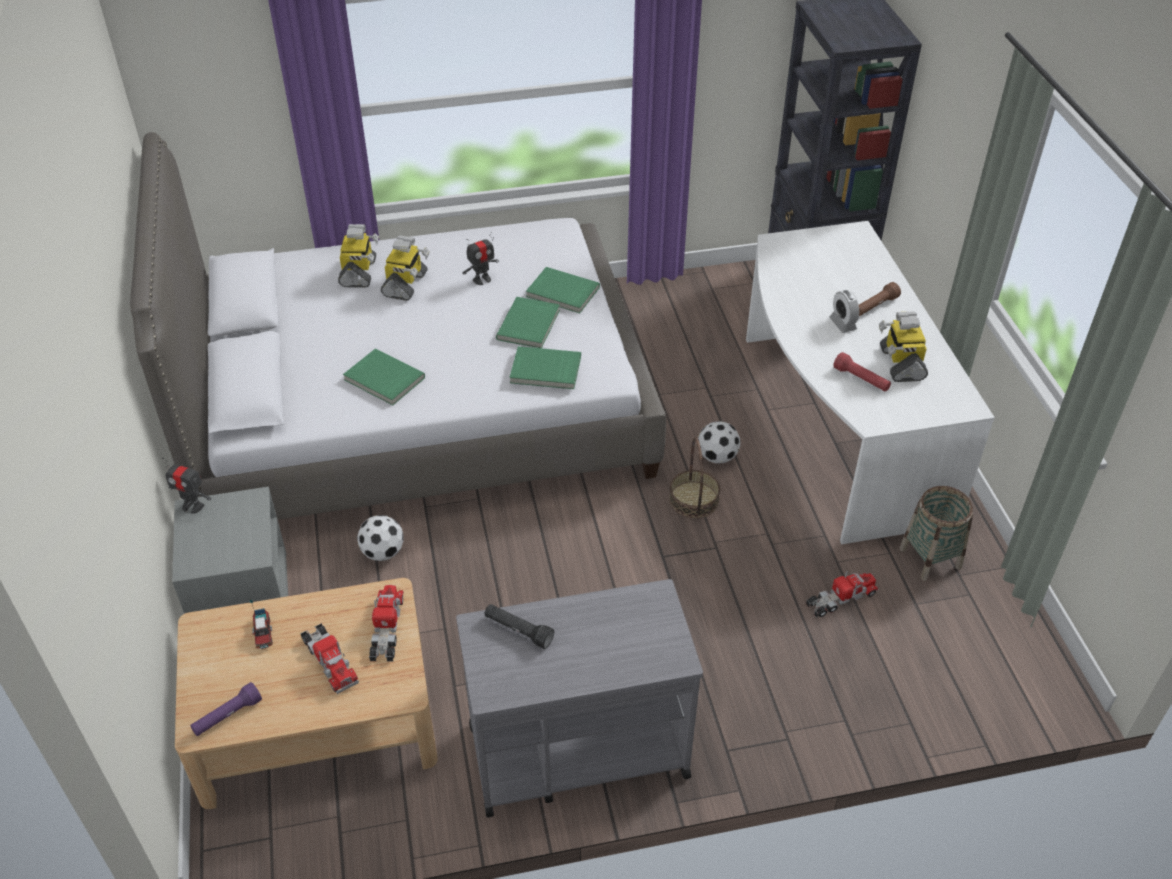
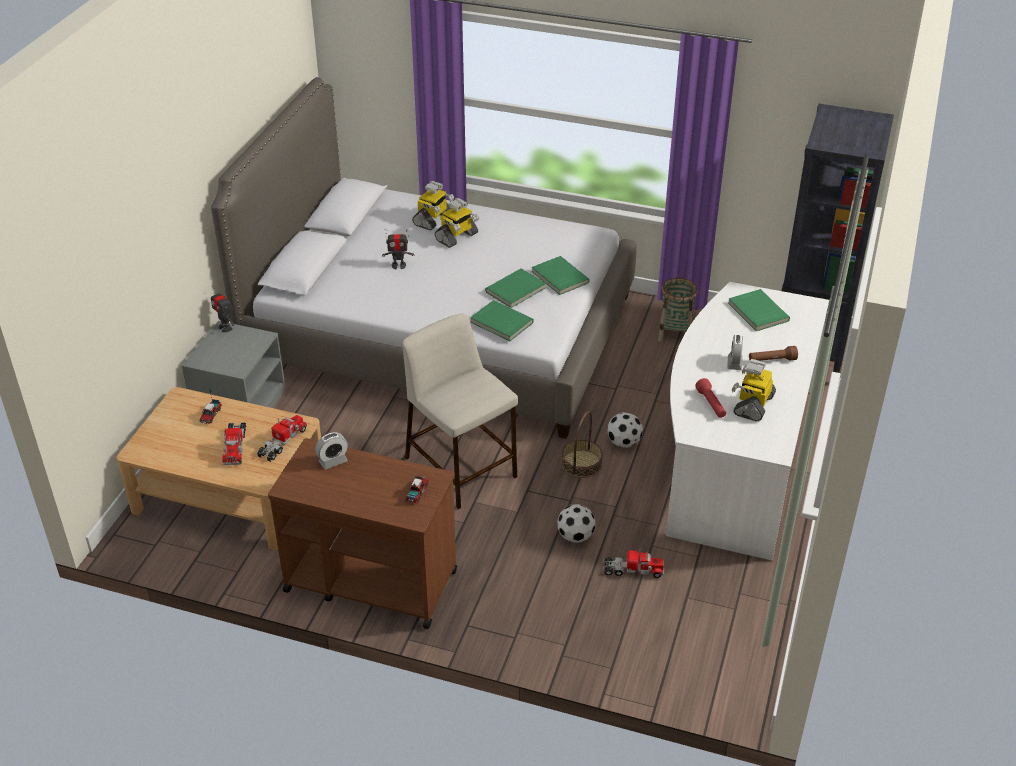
camera: 30 degrees right, 5 degrees down
(227, 716) = (156, 451): purple flashlight -> none
(382, 552) = (344, 413): football -> football (575, 536)
(383, 380) = (391, 291): green book -> green book (757, 312)
(482, 279) = (511, 250): toy robot -> toy robot (398, 265)
(518, 631) = (333, 461): black flashlight -> alarm clock
(571, 561) = (462, 468): none -> beige stool
(576, 750) = (370, 580): grey cart -> brown cart
(652, 625) = (417, 492): none -> toy truck
(930, 558) = (727, 572): basket -> basket (675, 333)

